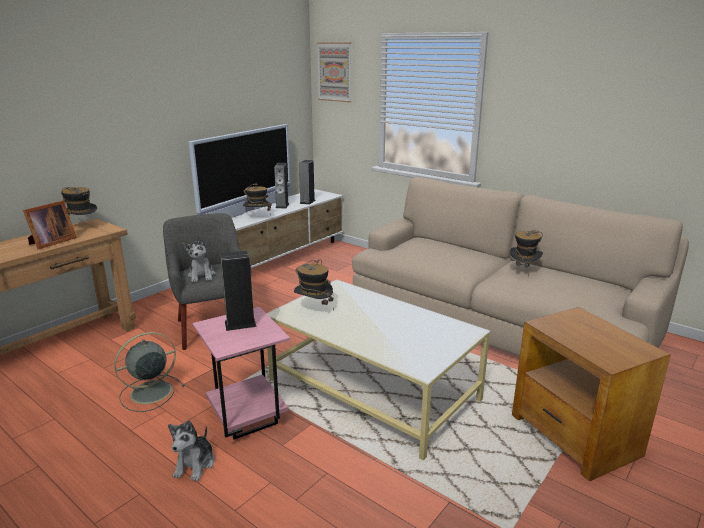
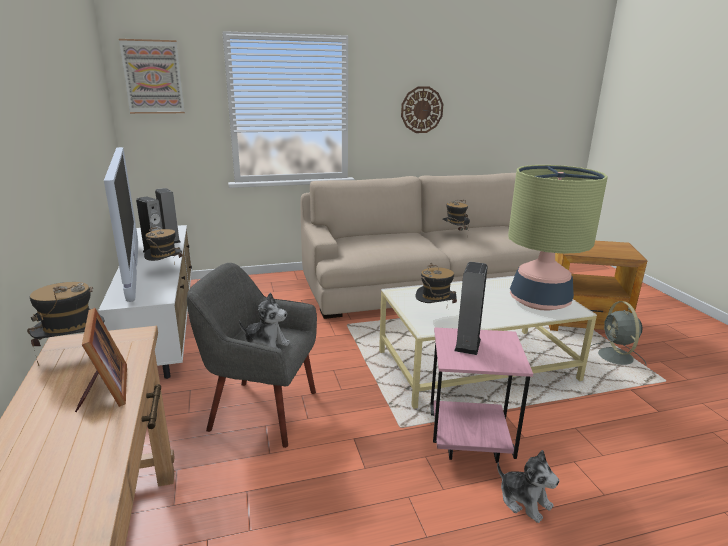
camera: 55 degrees left, 0 degrees up
(149, 393) = (359, 500): grey fan -> grey fan (616, 357)
(414, 346) = (539, 301): none -> table lamp
(566, 117) = (421, 110): none -> wall clock

